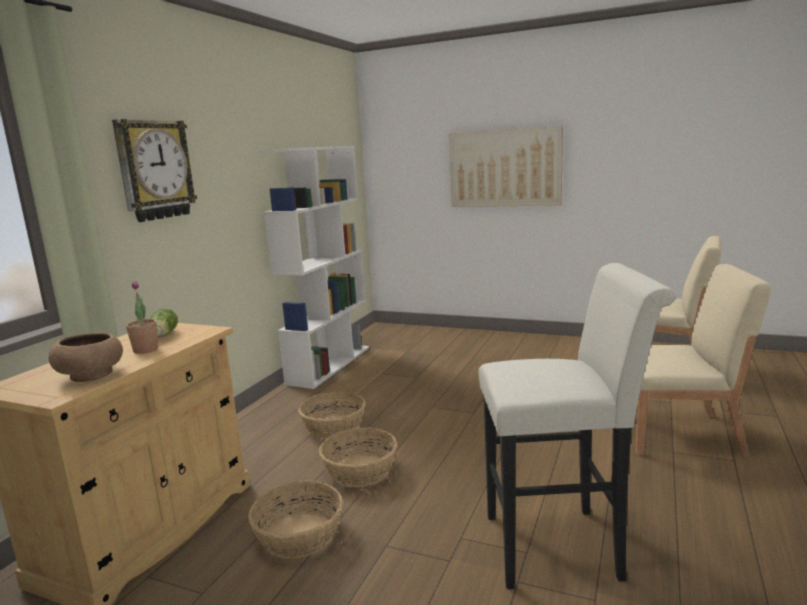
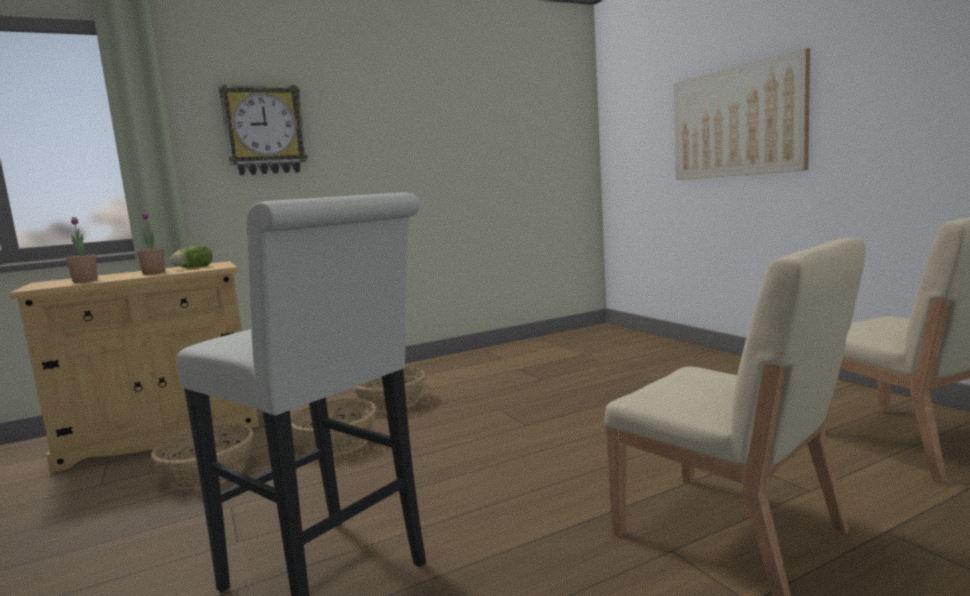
camera: 40 degrees right, 5 degrees down
(91, 375) = (85, 281): brown bowl -> potted plant
(329, 365) = (491, 352): white bookcase -> none

